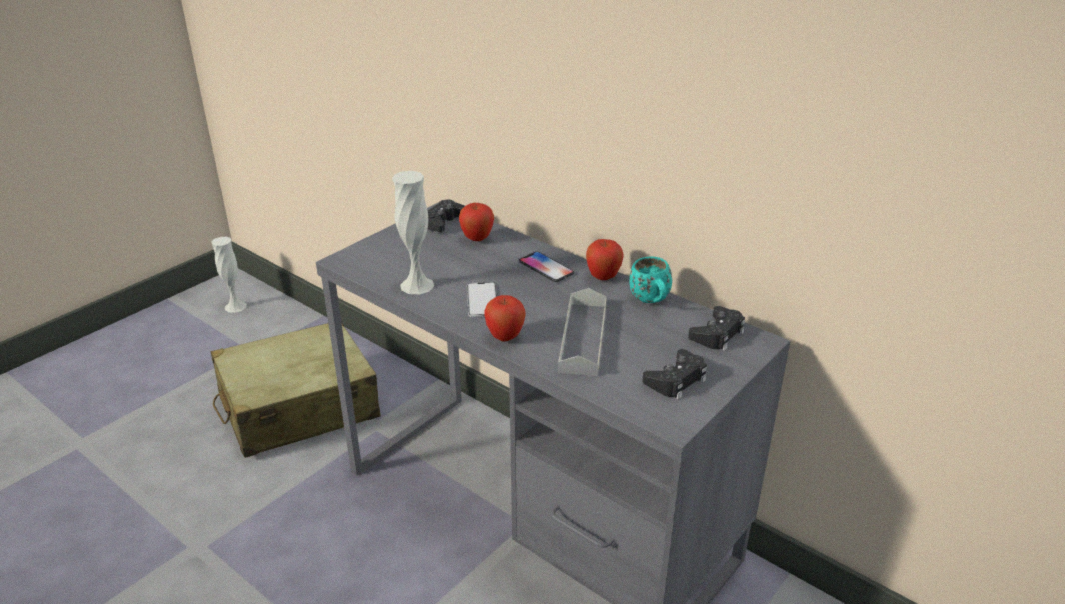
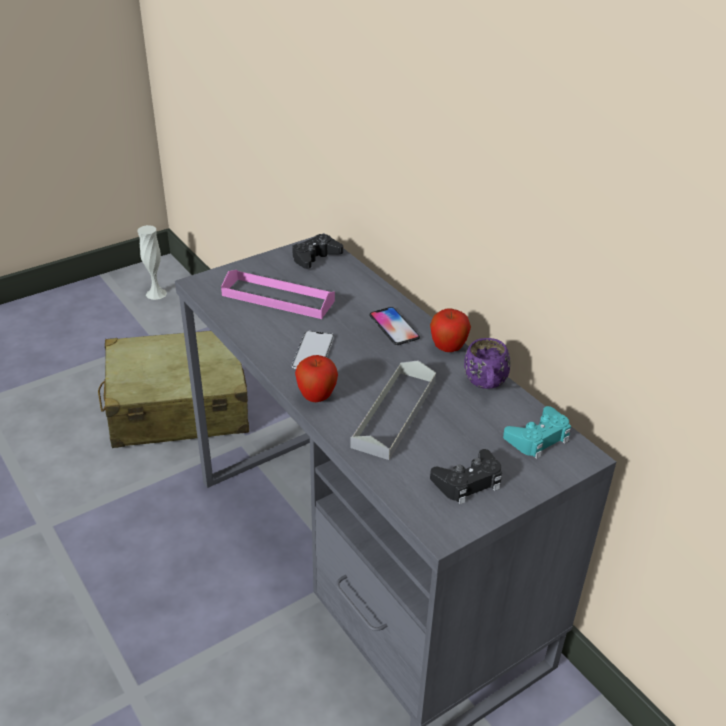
camera: 15 degrees right, 5 degrees up
(417, 285) = (257, 323): white vase -> none
(425, 261) = (278, 298): none -> pink tray
(477, 239) = (340, 282): apple -> none
(651, 302) = (485, 386): turquoise mug -> purple mug
(717, 334) = (538, 438): black game controller -> turquoise game controller

